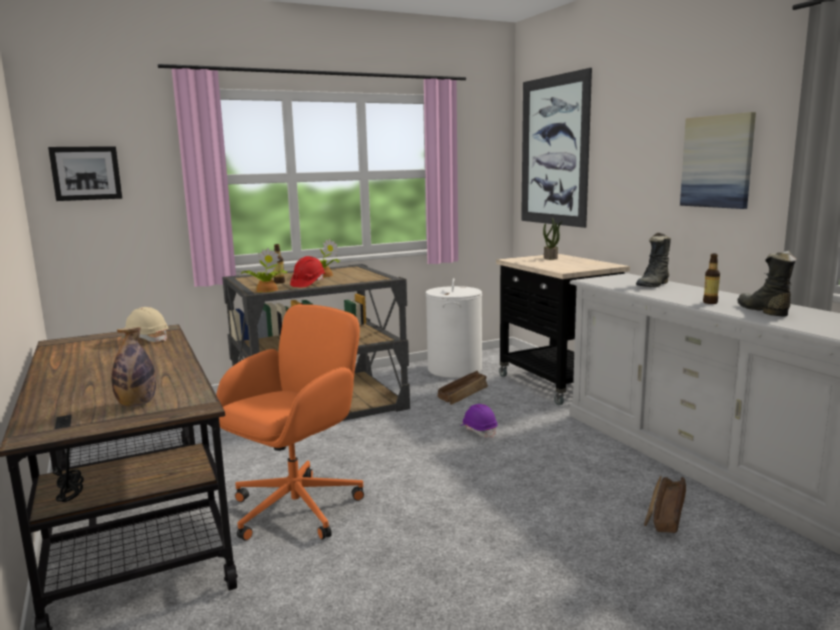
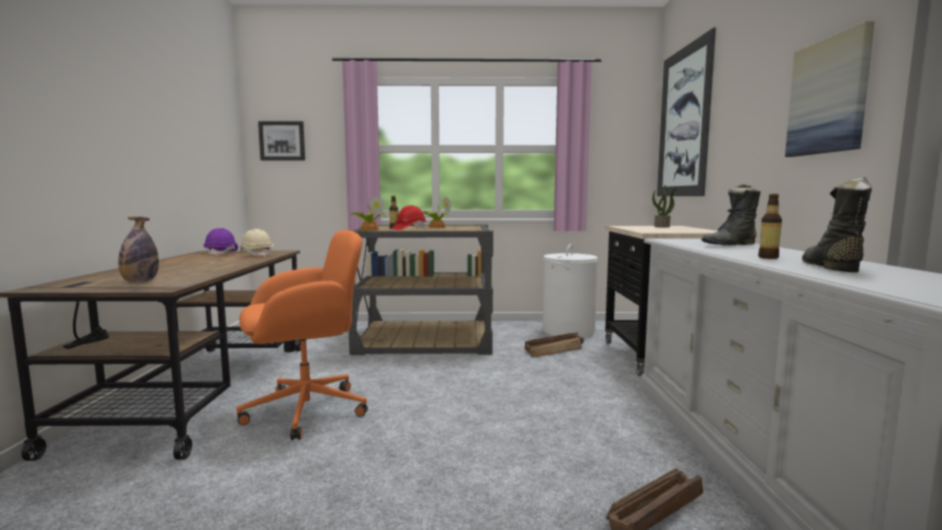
camera: 25 degrees right, 5 degrees down
(478, 430) = (532, 383): purple hard hat -> purple hard hat (222, 253)

